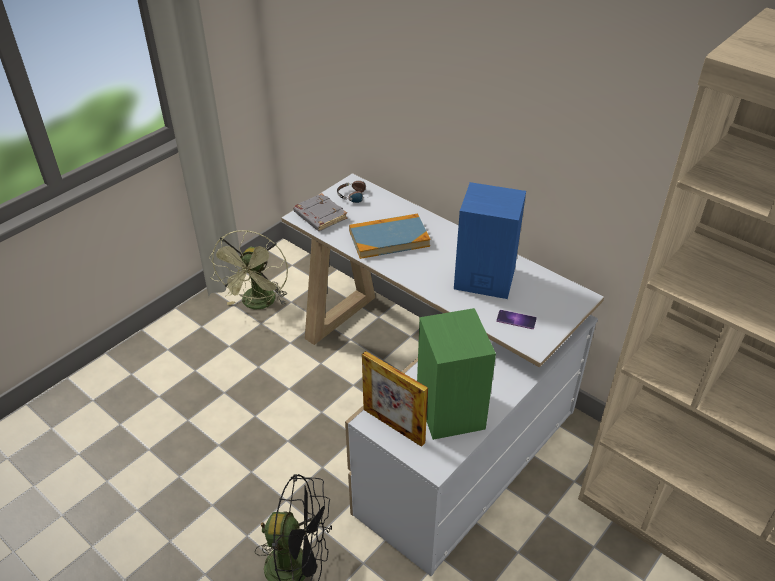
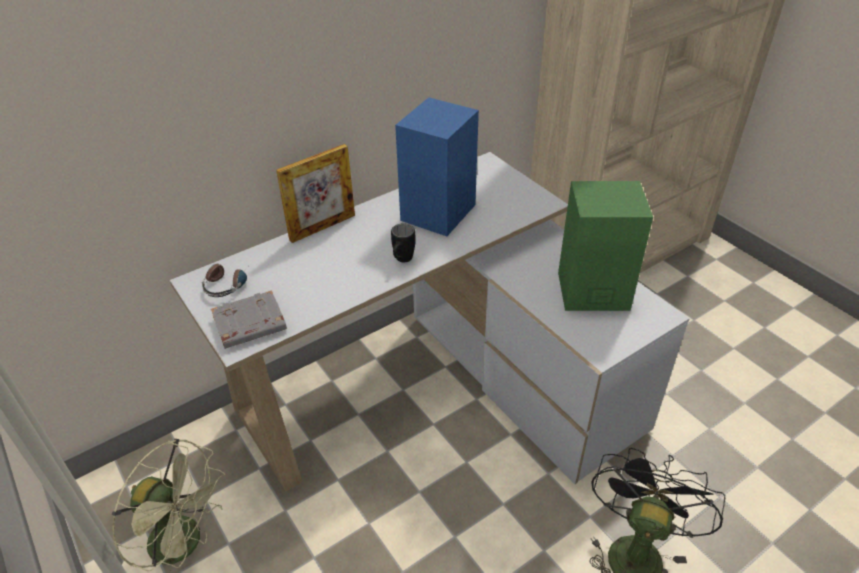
camera: 75 degrees left, 0 degrees up
(389, 239) = (334, 269): book -> none
(393, 426) = (610, 336): picture frame -> picture frame (322, 227)
(411, 270) = (402, 261): none -> black mug
(516, 319) = (507, 206): phone -> none

